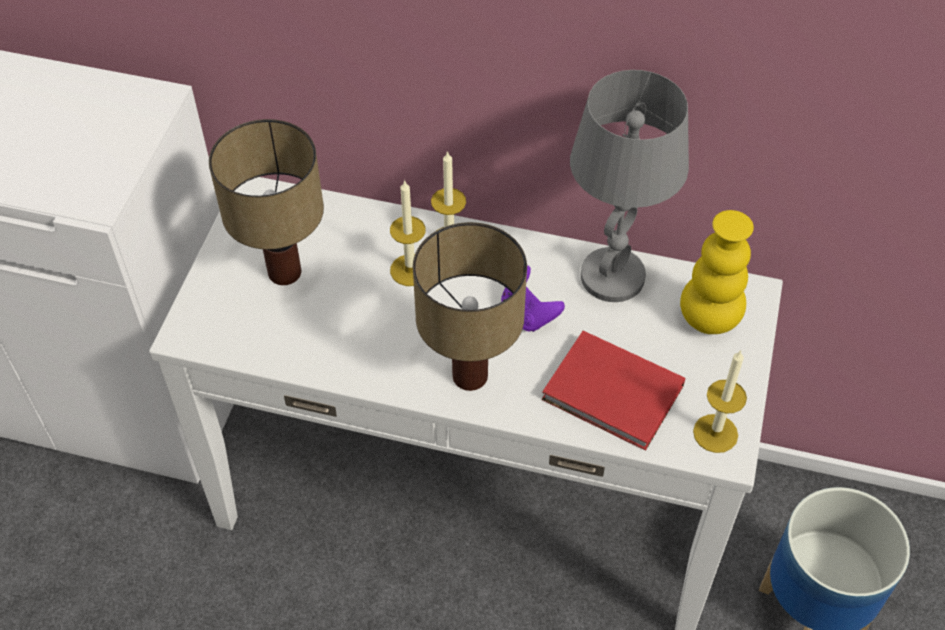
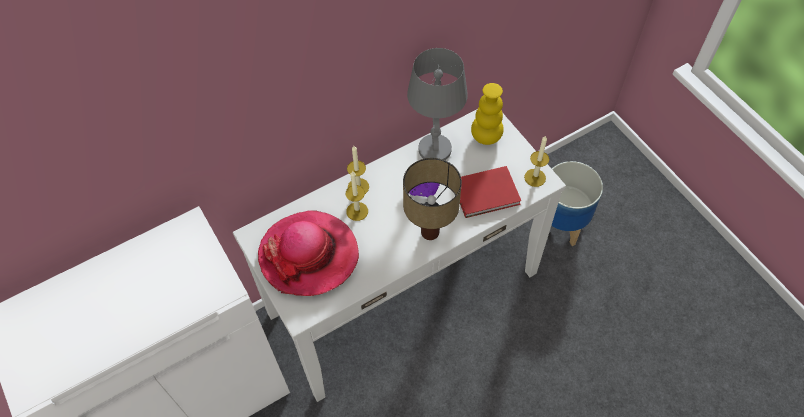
camera: 45 degrees left, 5 degrees up
(286, 273) = (309, 255): table lamp -> hat

